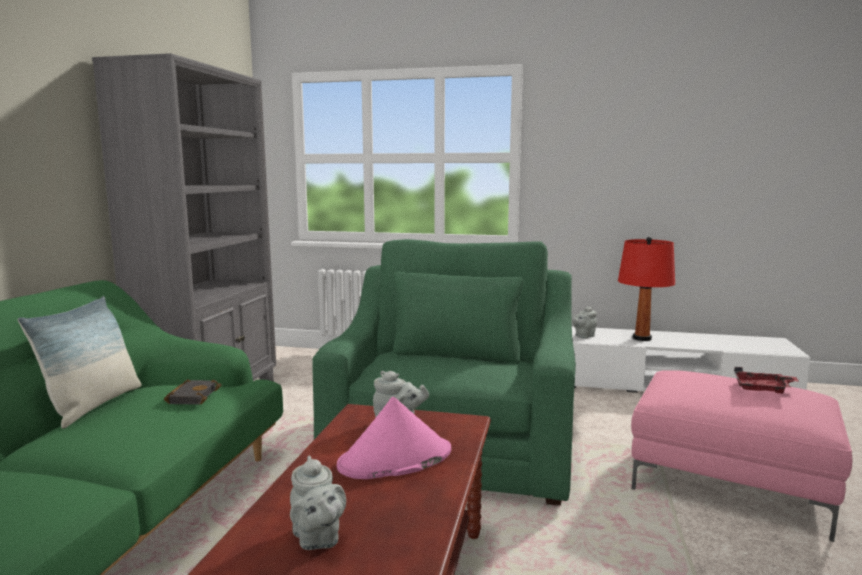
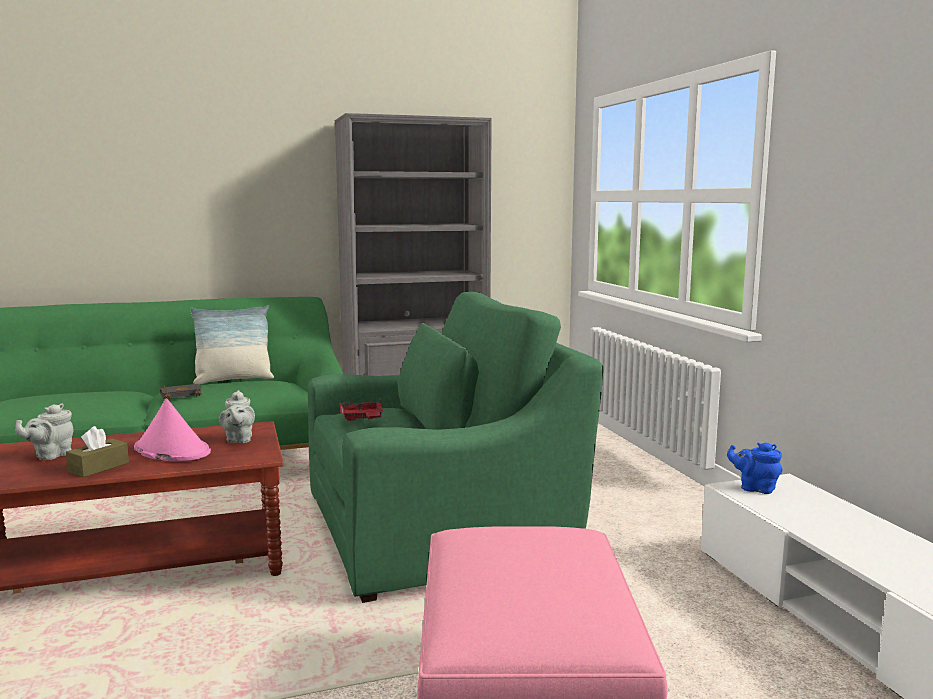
camera: 60 degrees right, 0 degrees up
(192, 396) = (264, 390): black book -> black book (182, 394)
(415, 506) = (99, 467): none -> brown tissue box
(583, 336) = (755, 488): grey teapot -> blue teapot
(642, 338) = (829, 524): red table lamp -> none
(763, 389) = (537, 579): red tray -> red tray (361, 418)

